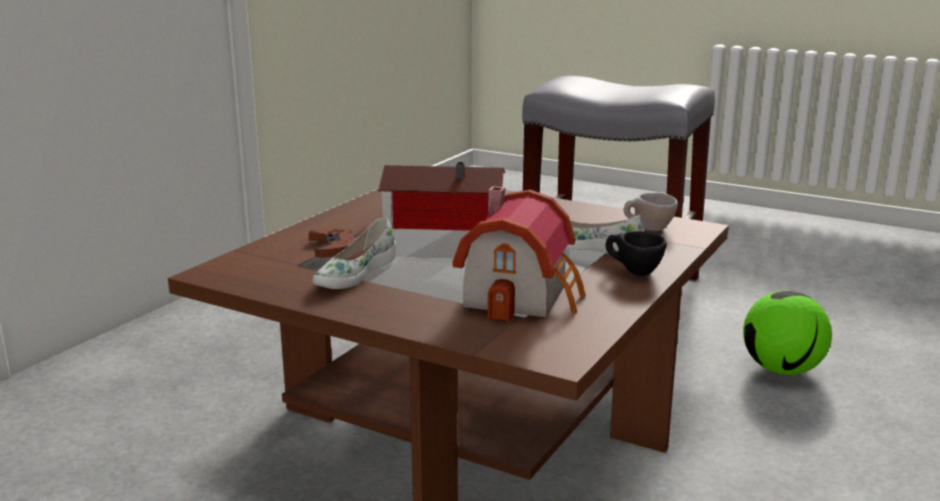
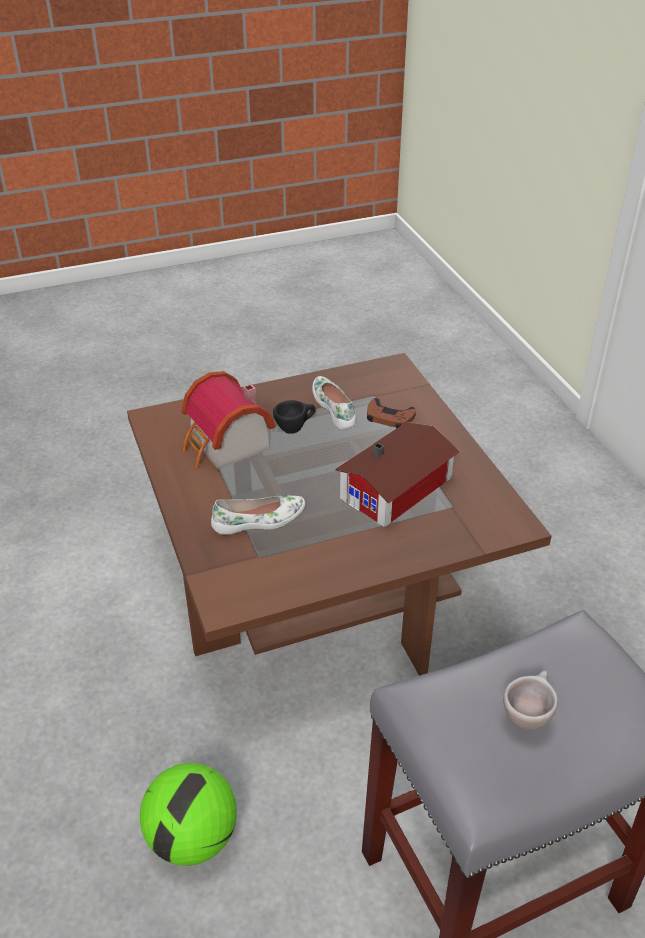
camera: 130 degrees right, 20 degrees up
(633, 272) = (197, 508): black cup -> black cup (295, 428)
(648, 230) = (251, 574): beige cup -> beige cup (527, 715)

